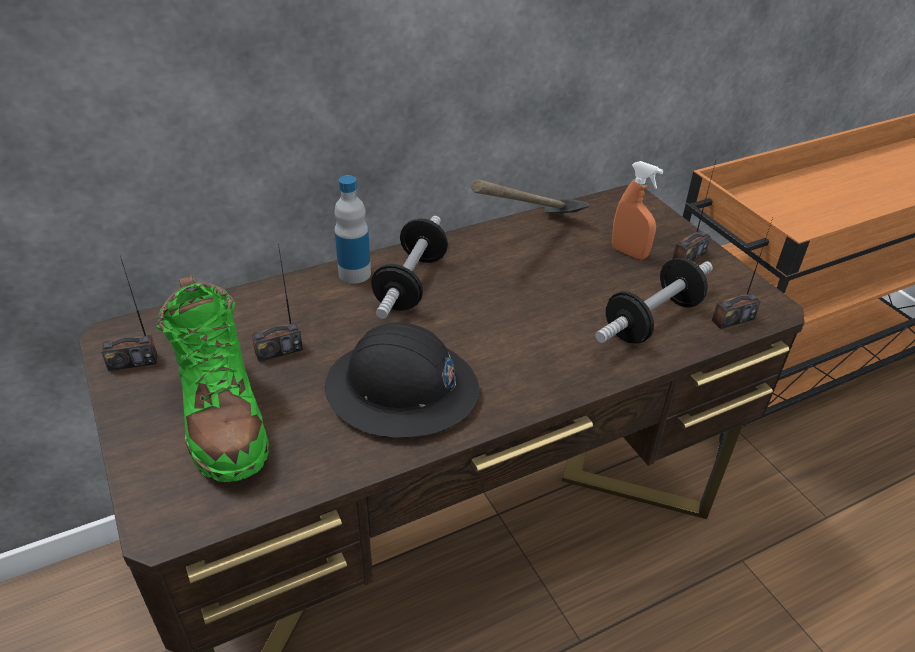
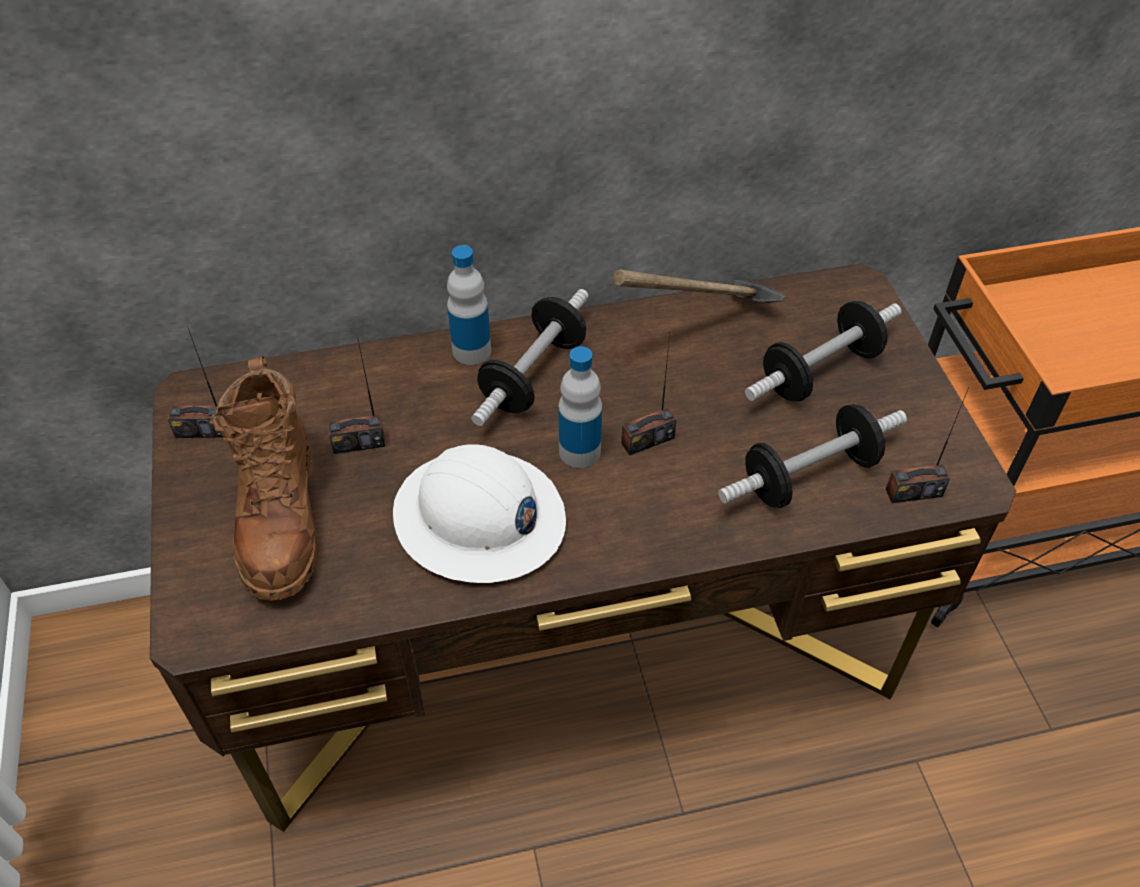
camera: 15 degrees right, 10 degrees up
(223, 417) = (280, 517): green boot -> brown boot
(402, 390) = (479, 519): black hard hat -> white hard hat
(468, 329) = (579, 451): none -> bottle
(629, 253) = (820, 372): orange spray bottle -> dumbbell
(688, 256) = (896, 389): radio -> radio (647, 440)

